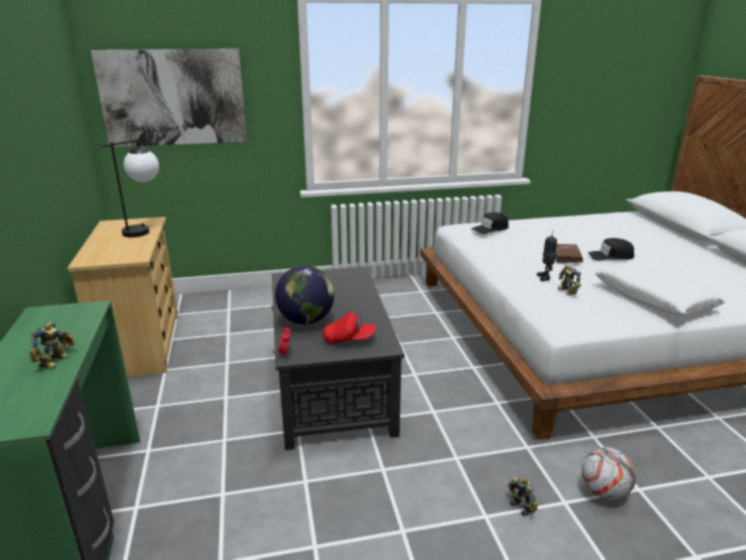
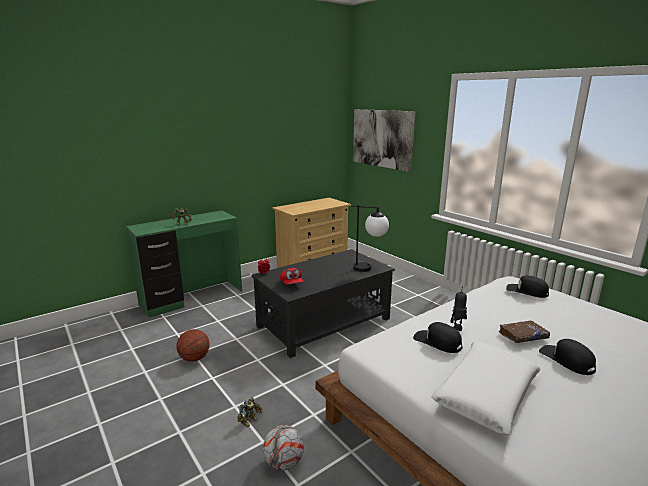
camera: 65 degrees right, 5 degrees down
(145, 230) = (328, 205): table lamp -> table lamp (369, 268)
(306, 320) = (303, 269): globe -> none
(331, 546) = (194, 358): none -> basketball
(566, 291) = (437, 342): toy robot -> black cap

